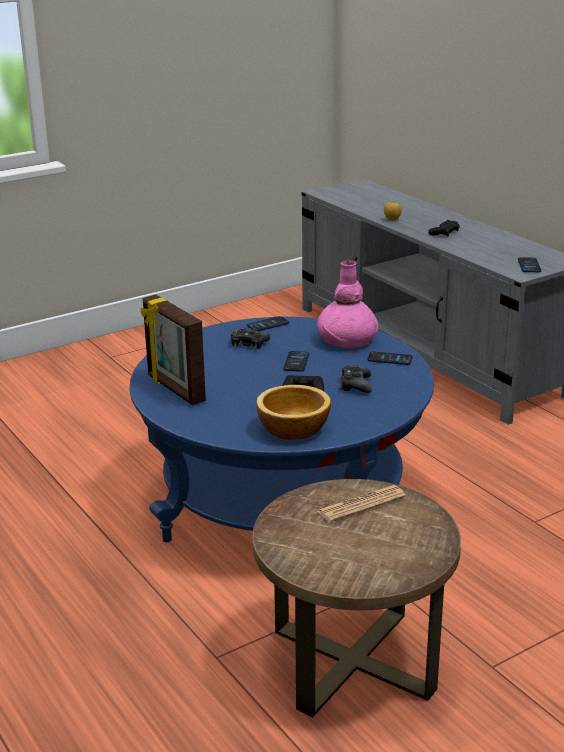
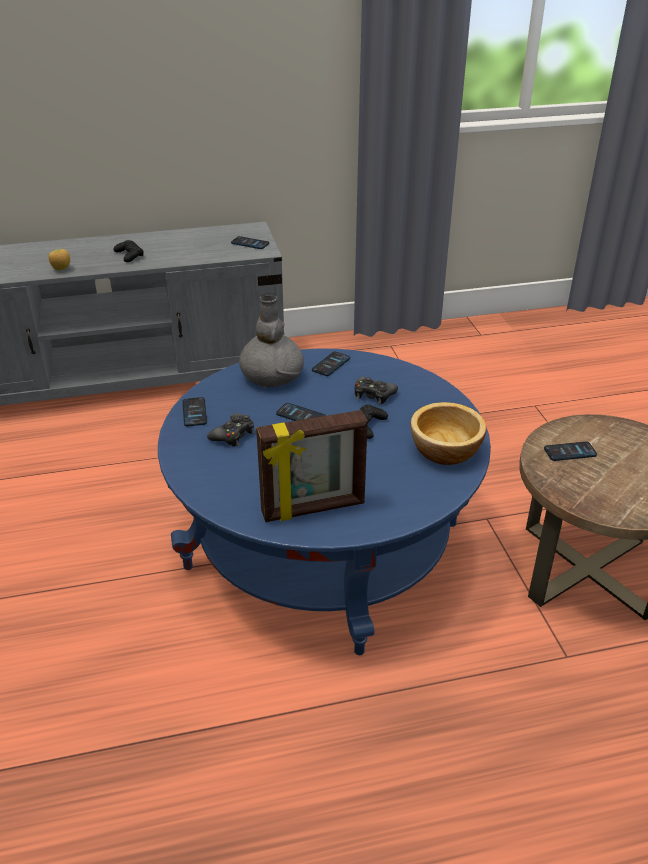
camera: 70 degrees left, 10 degrees up
(346, 340) = (271, 376): pink vase -> grey vase
(361, 504) = (570, 452): newspaper -> phone

